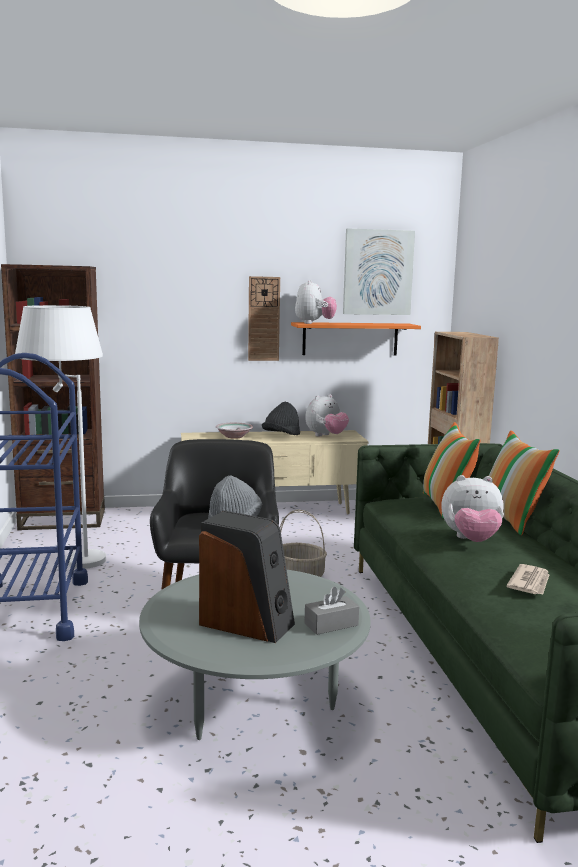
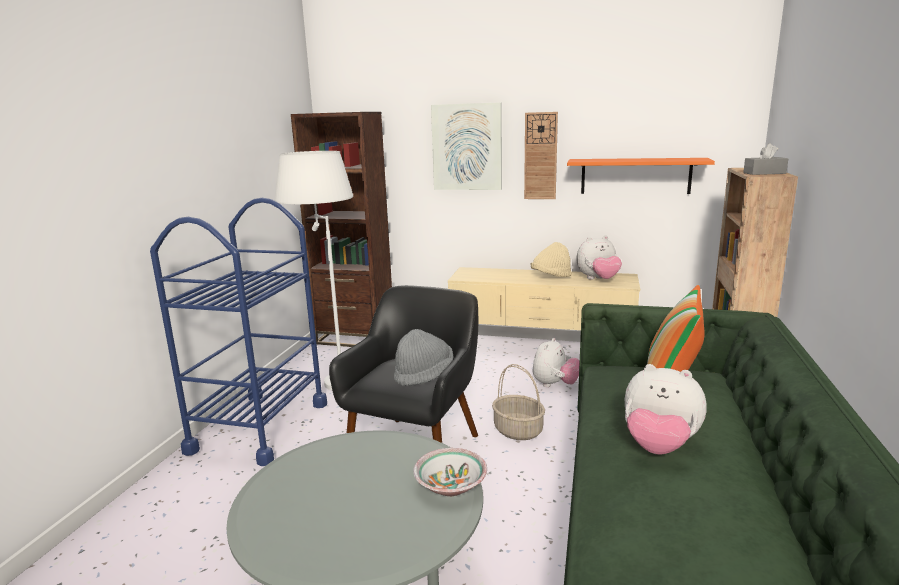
camera: 25 degrees right, 5 degrees up
(234, 436) = (504, 274): bowl -> bowl (451, 485)
(247, 623) = (333, 510): speaker -> none
(281, 436) = (551, 277): black hat -> beige hat
(314, 323) = (589, 160): plush toy -> plush toy (555, 385)
(331, 624) = (415, 534): grey tissue box -> grey tissue box (764, 173)
(378, 272) = (670, 100): picture -> picture (467, 147)
(511, 519) = (743, 420): pillow -> none
(530, 582) = (685, 539): newspaper -> none

